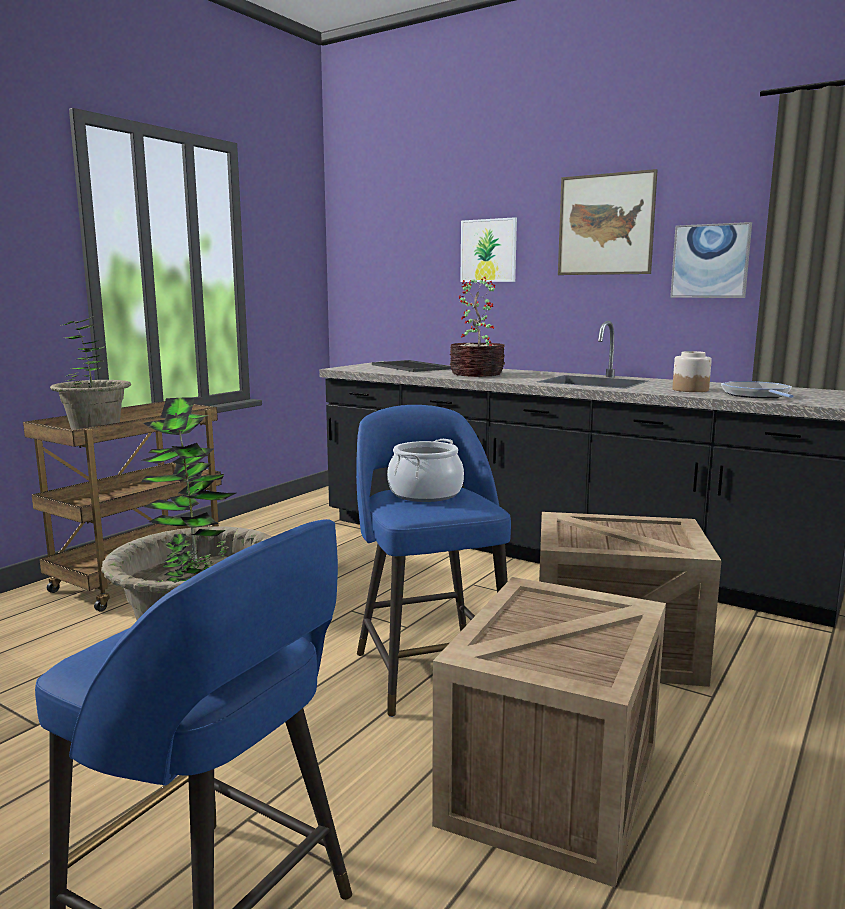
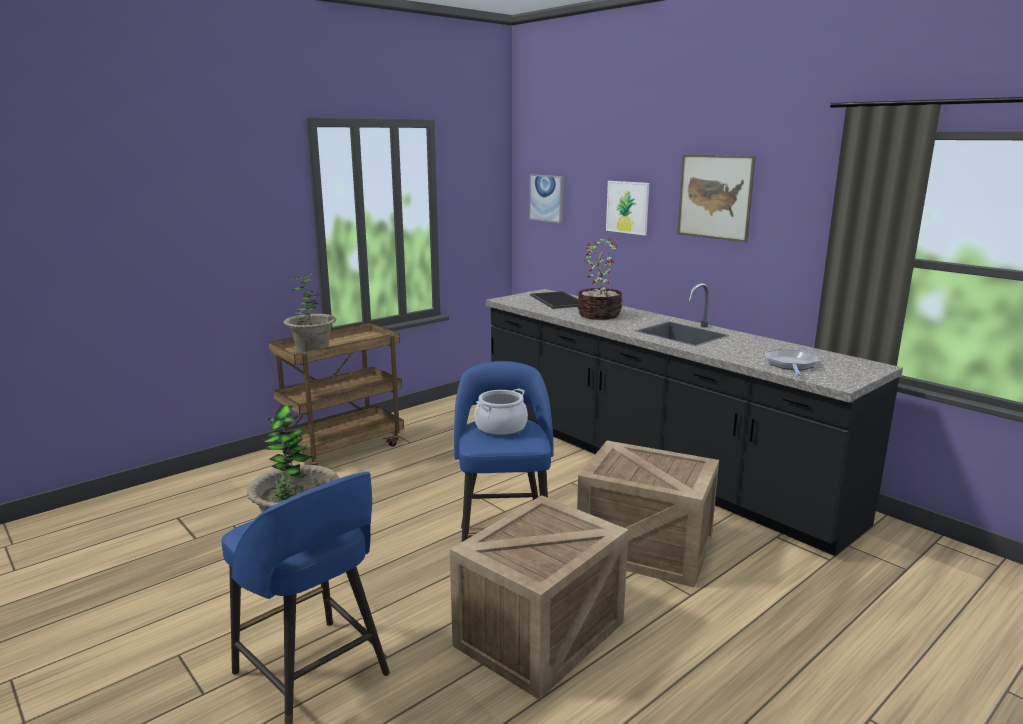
camera: 15 degrees right, 5 degrees up
(690, 390) = (745, 352): jar -> none
(710, 261) = (793, 237): picture -> picture (547, 198)

